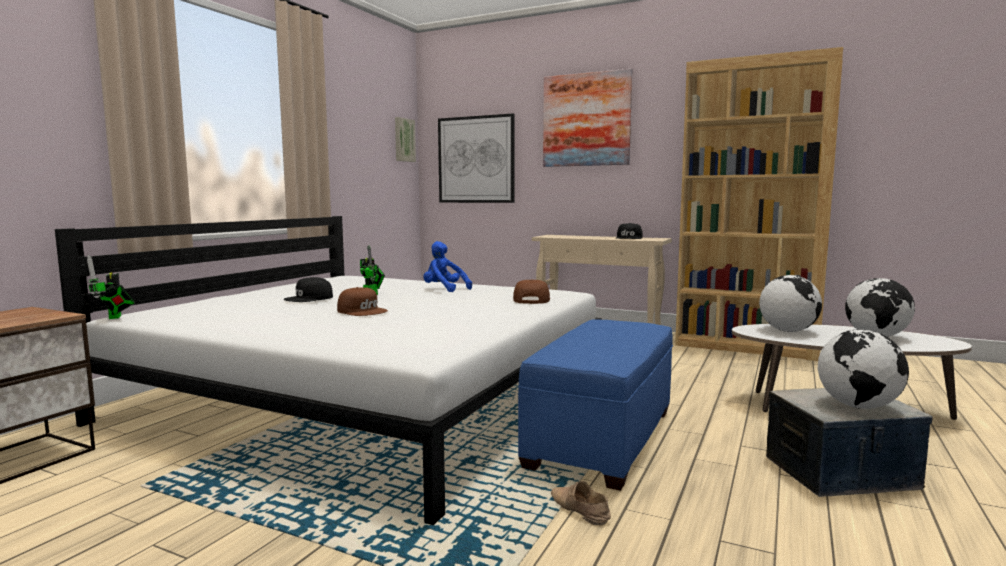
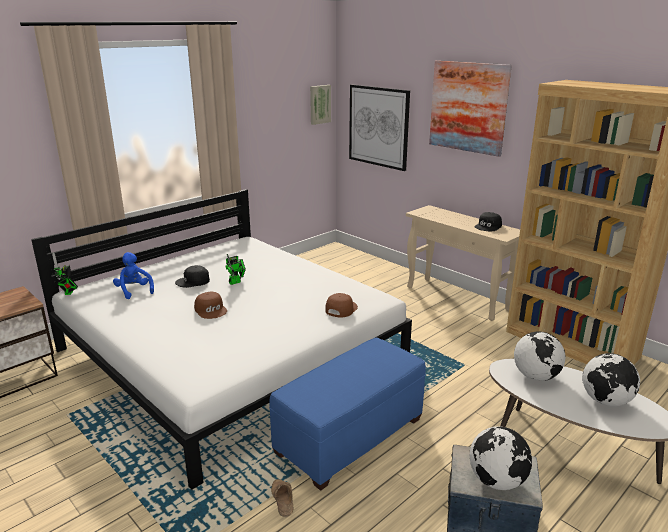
camera: 20 degrees right, 15 degrees up
(444, 289) = (294, 278): blue plush toy -> blue plush toy (134, 291)

